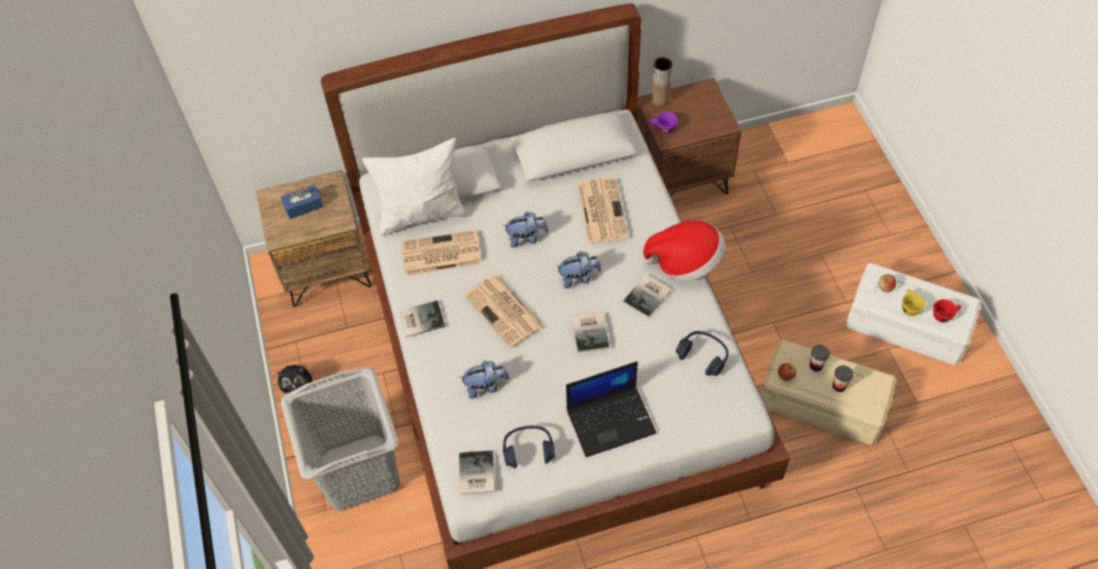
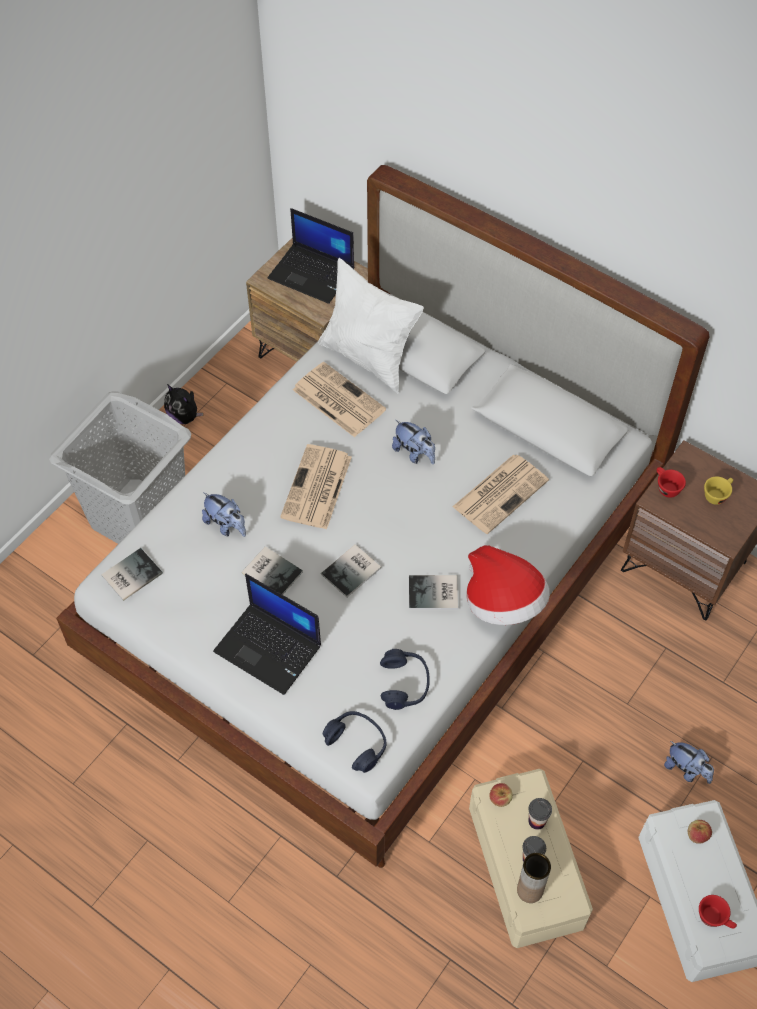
camera: 50 degrees right, 0 degrees up
(303, 206) = (313, 273): blue tissue box -> laptop
(420, 318) = (256, 430): book -> book (272, 571)
(528, 450) = (186, 600): blue headphones -> blue headphones (357, 744)
(578, 278) = (406, 523): plush toy -> plush toy (686, 770)
(660, 100) = (701, 463): brown vase -> brown vase (530, 890)
(662, 128) = (665, 487): purple cup -> red cup
(909, 307) = (693, 874): yellow cup -> yellow cup (717, 494)

